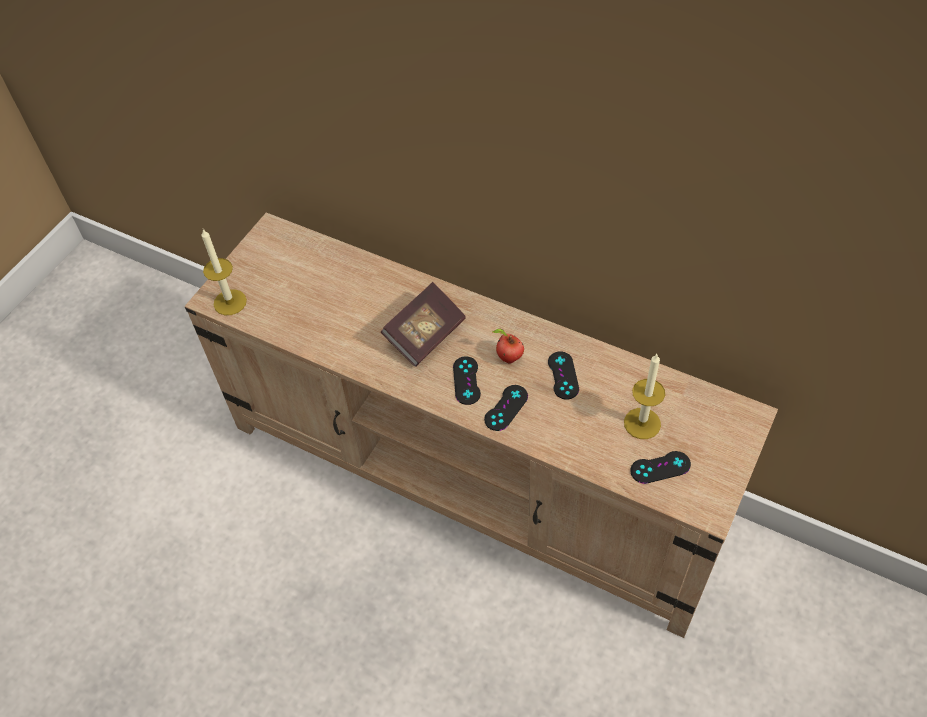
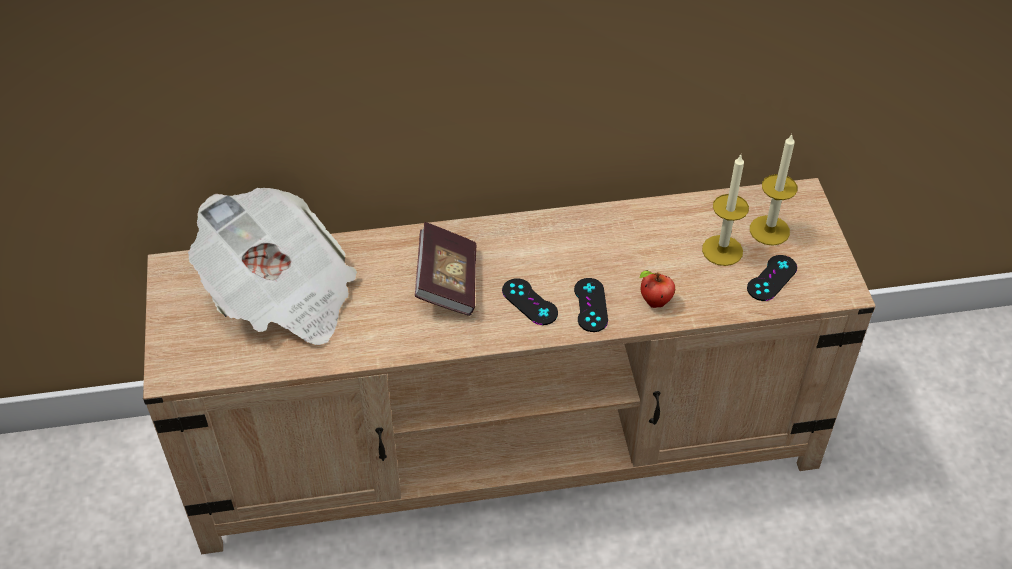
camera: 40 degrees left, 5 degrees down
(230, 302) = (197, 365): candle -> candle (769, 230)
(317, 283) = (281, 294): none -> newspaper
(508, 358) = (549, 260): apple -> apple (654, 303)
(563, 375) = (615, 248): black game controller -> none

